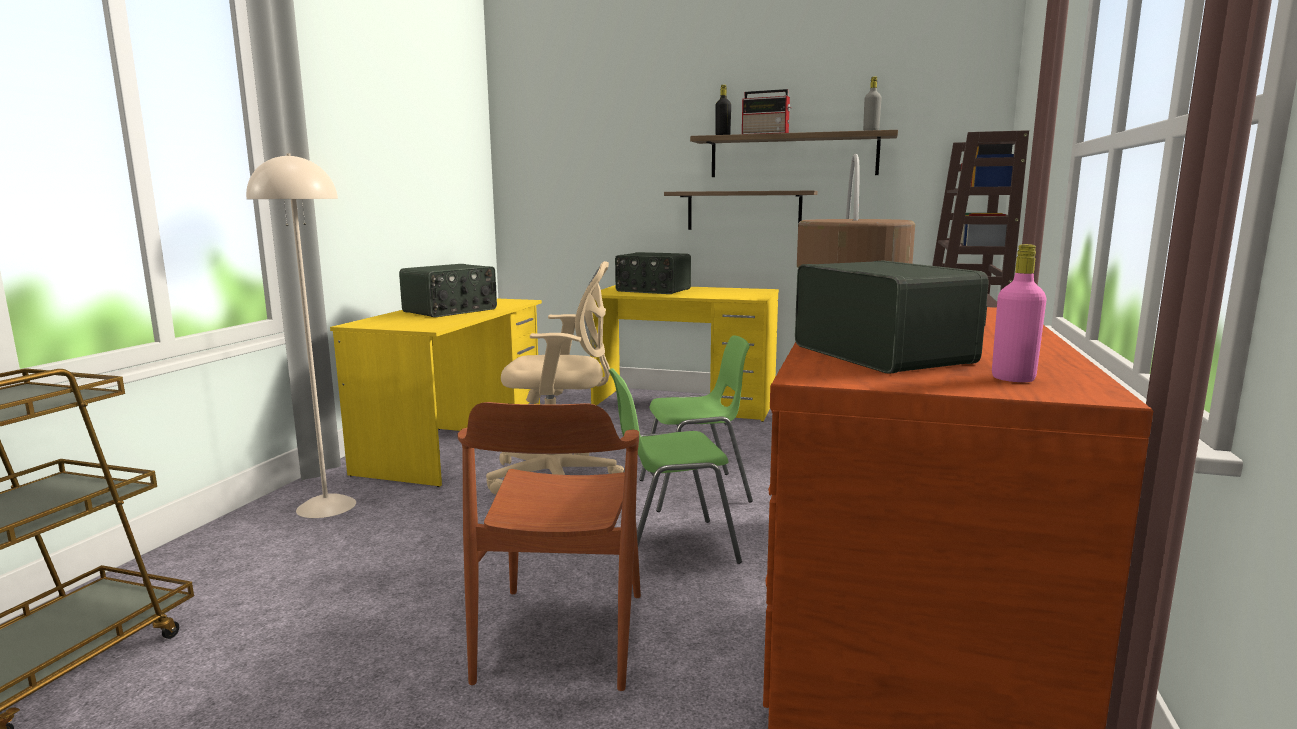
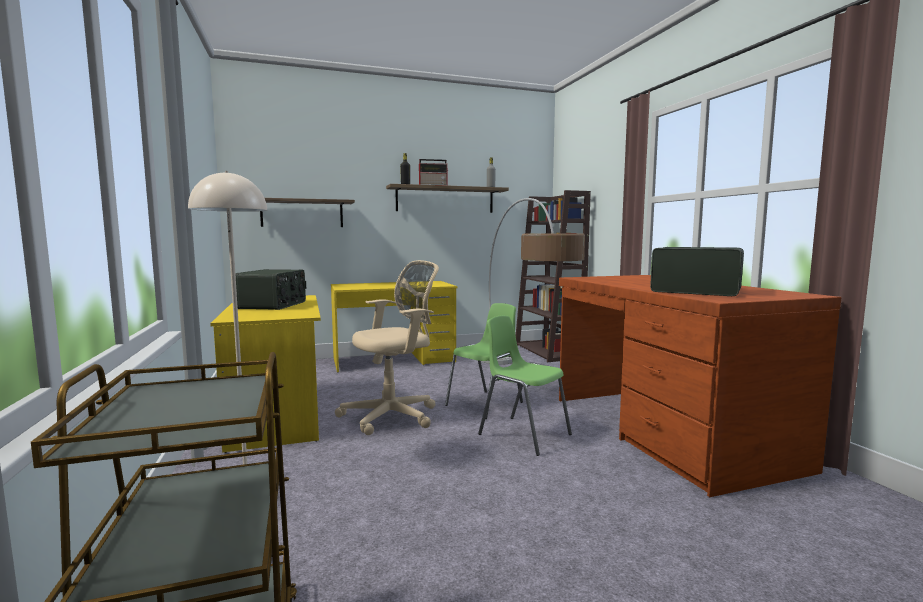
camera: 35 degrees left, 5 degrees down
(561, 636) = (553, 494): brown chair -> none
(652, 290) = (370, 285): radio -> none
(669, 547) = (523, 434): green chair -> green chair turned 90 degrees clockwise
(744, 210) = (417, 232): shelf -> shelf (302, 213)
(1013, 379) = (771, 293): pink bottle -> none

